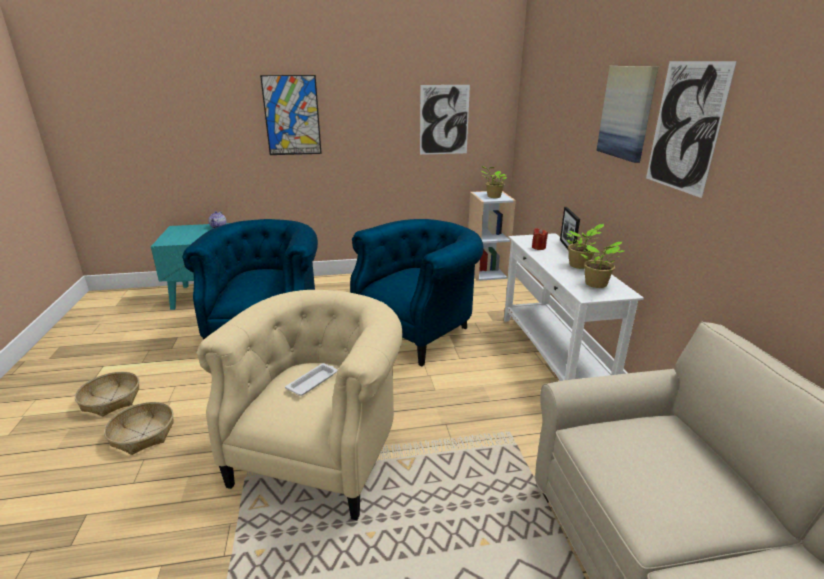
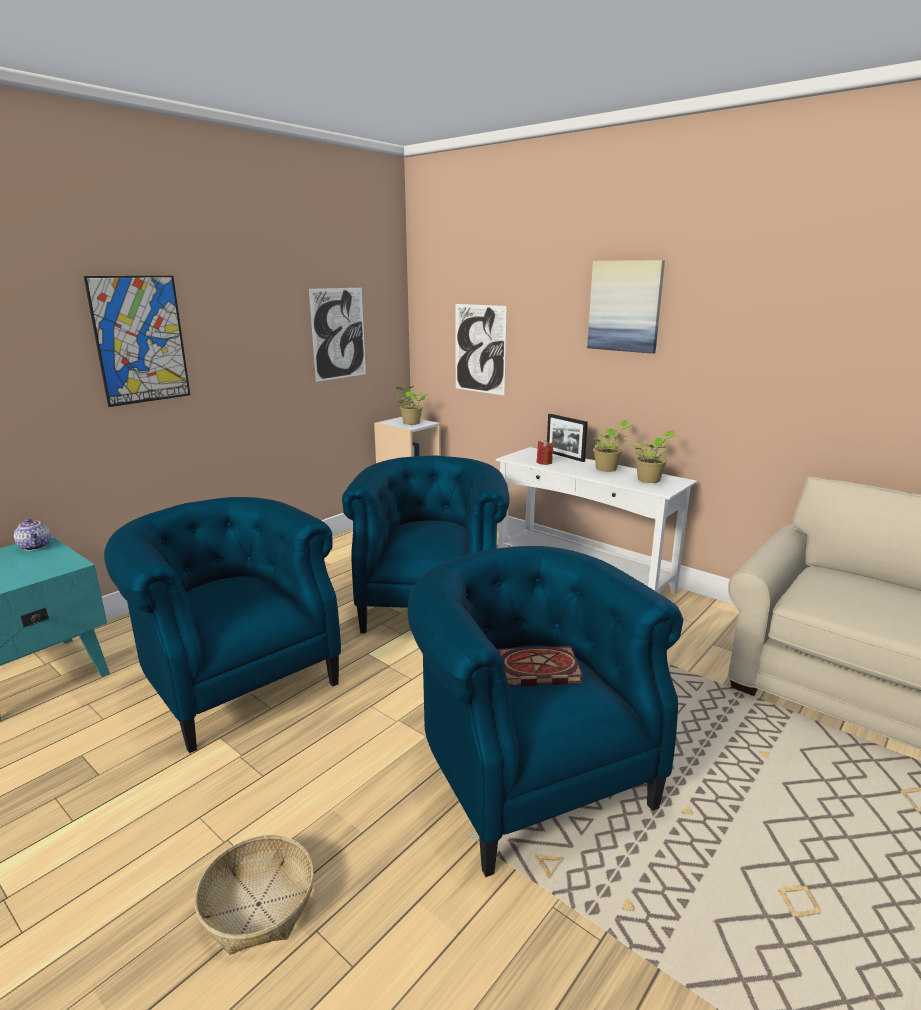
camera: 40 degrees left, 5 degrees down
(111, 400) = (108, 900): basket -> none
(313, 382) = (537, 670): white tray -> book
(322, 452) = (526, 771): beige armchair -> blue armchair
(685, 127) = (714, 314): picture -> picture (479, 349)

